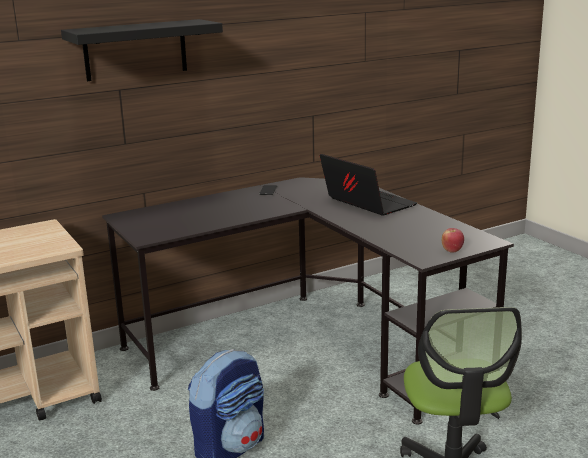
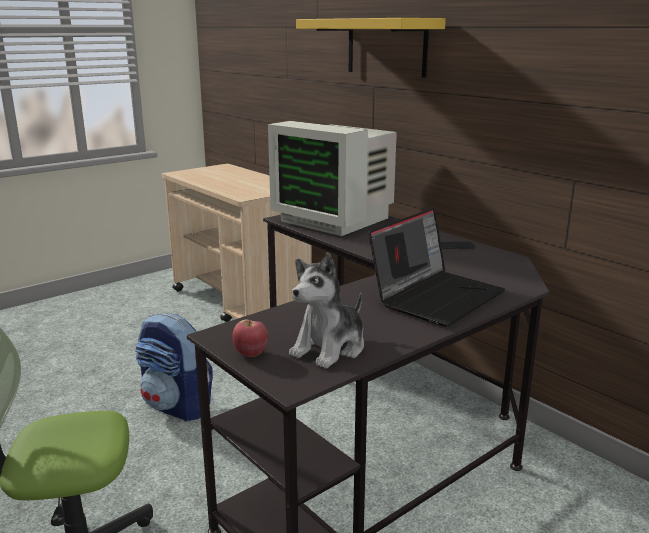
camera: 80 degrees right, 0 degrees up
(135, 50) = (386, 47): black shelf -> yellow shelf
(167, 220) = (335, 219): none -> monitor
(443, 232) = (330, 348): none -> plush toy

